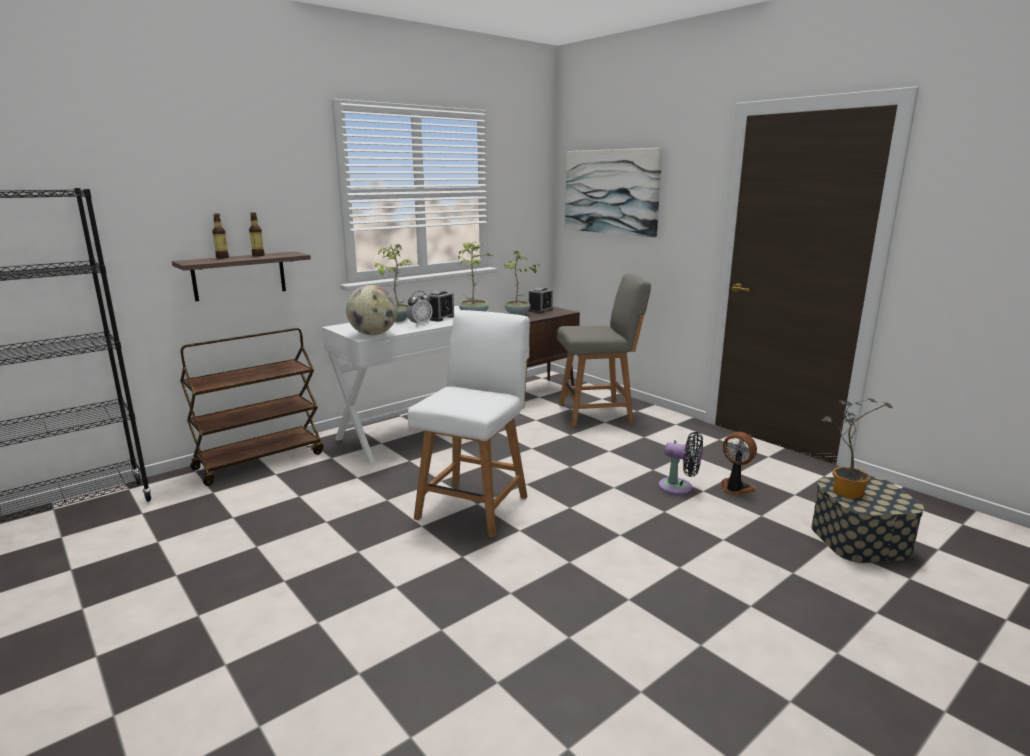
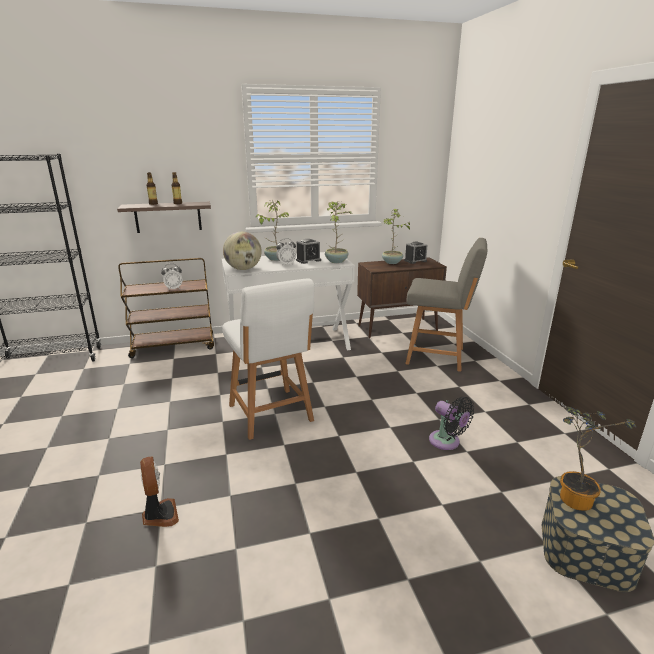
camera: 25 degrees right, 5 degrees up
(265, 374) = (173, 289): none -> alarm clock
(474, 505) = (271, 414): white chair -> white chair turned 105 degrees clockwise
(611, 192) = (485, 160): picture -> none
(735, 488) = (499, 457): fan -> fan (159, 515)

